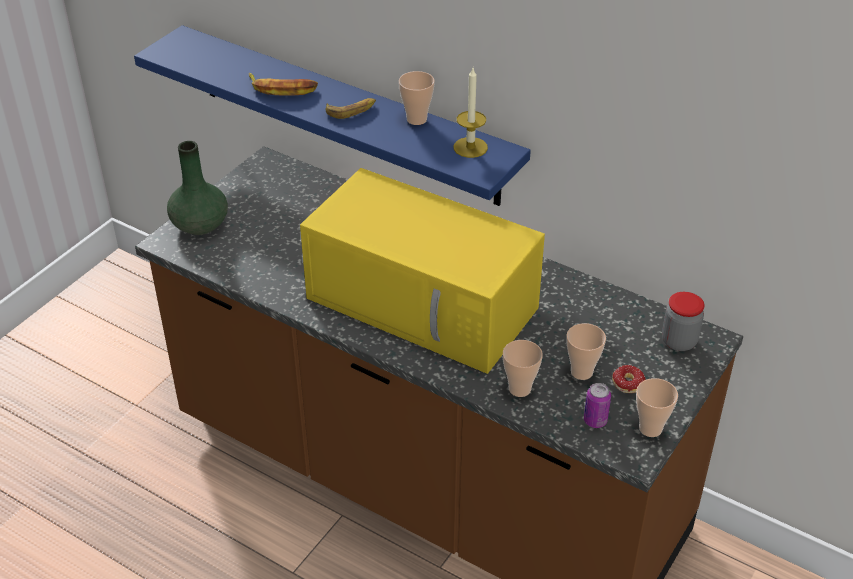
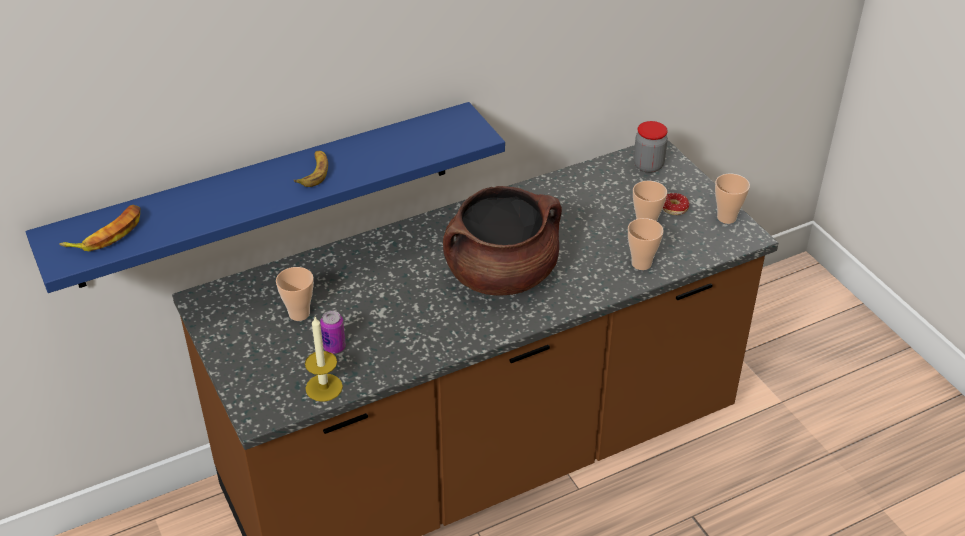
camera: 60 degrees left, 0 degrees up
(199, 225) = (257, 381): green vase -> none
(282, 89) = (231, 201): banana -> banana (107, 234)
(416, 119) = (367, 141): cup -> cup (299, 313)
(425, 303) = (501, 274): yellow microwave -> brown cooking pot
(470, 147) = (437, 129): candle -> candle (324, 387)
(595, 421) = (701, 240): can -> can (334, 347)

